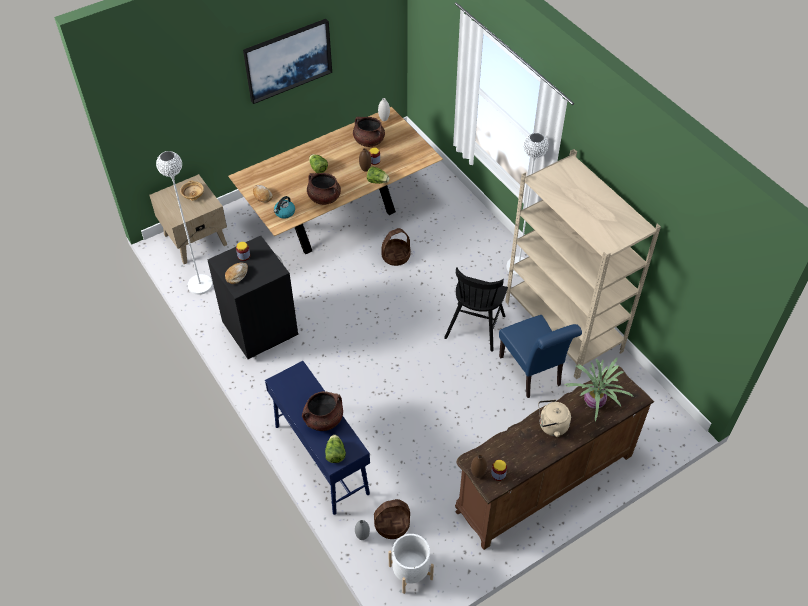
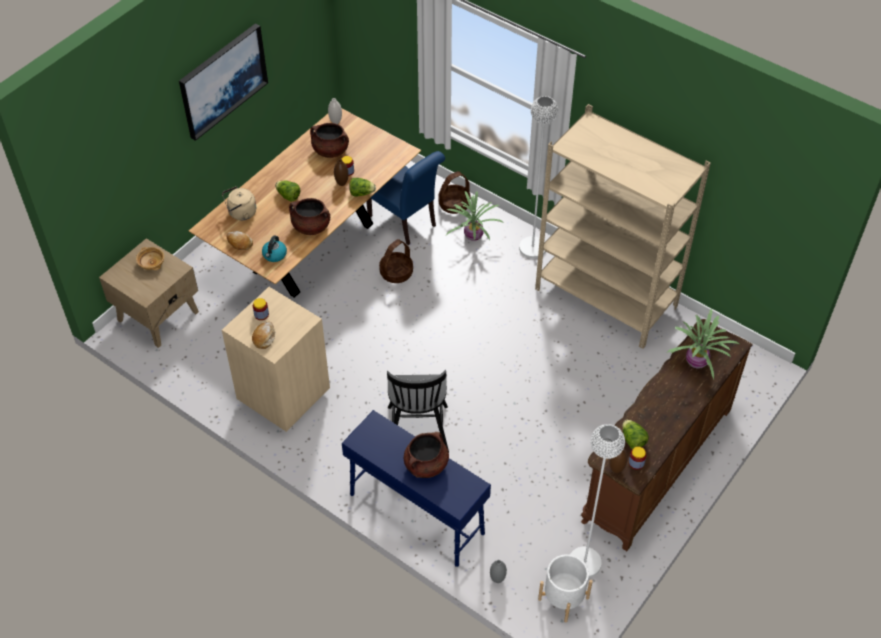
camera: 20 degrees left, 0 degrees up
(200, 285) = (189, 365): white floor lamp -> white floor lamp (584, 562)
(261, 331) = (284, 396): black dresser -> beige dresser
(335, 454) = (455, 496): lettuce -> lettuce (632, 440)
(392, 524) = (522, 556): basket -> basket (454, 204)
(472, 243) = (472, 236): none -> potted plant
(476, 324) = (515, 321): black chair -> black chair (417, 425)
(532, 373) = (596, 356): blue chair -> blue chair (405, 222)
(551, 426) = (666, 398): beige kettle -> beige kettle (241, 213)

